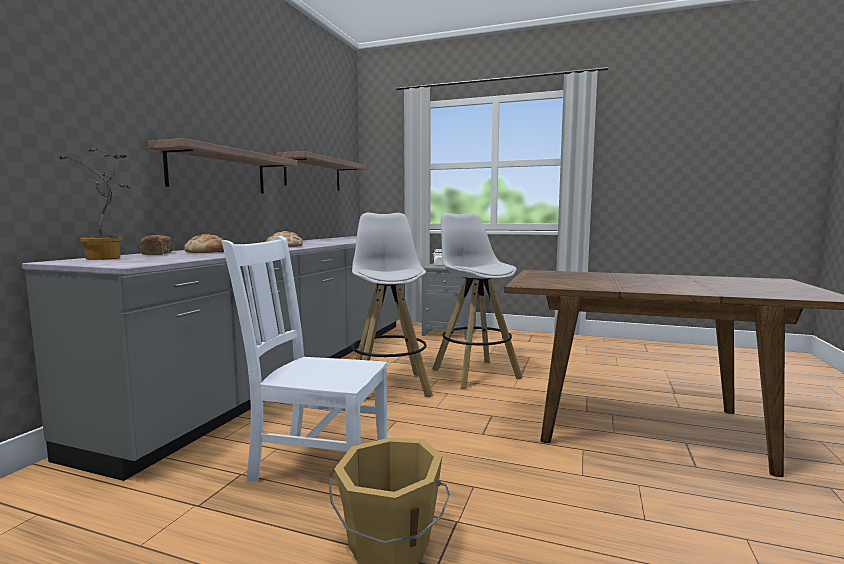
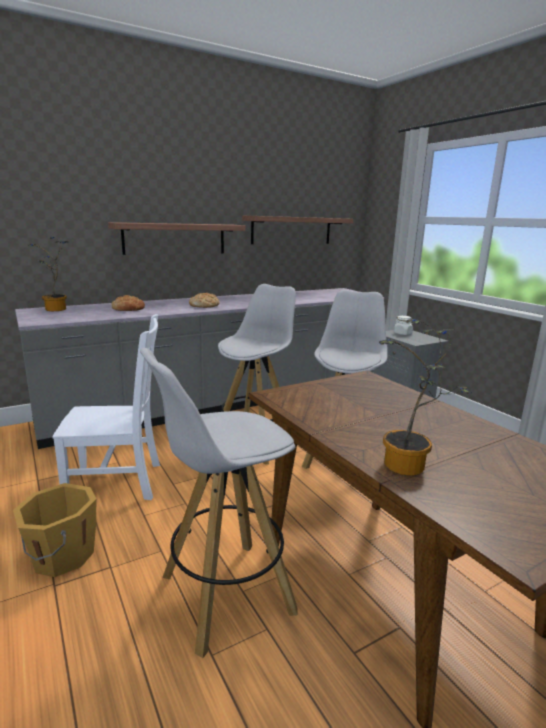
camera: 40 degrees right, 10 degrees up
(157, 253) = (99, 306): bread -> none
(316, 462) = (118, 482): white chair -> white chair turned 120 degrees clockwise
(577, 484) = (224, 595): none -> white stool
(707, 290) = (409, 468): none -> potted plant

